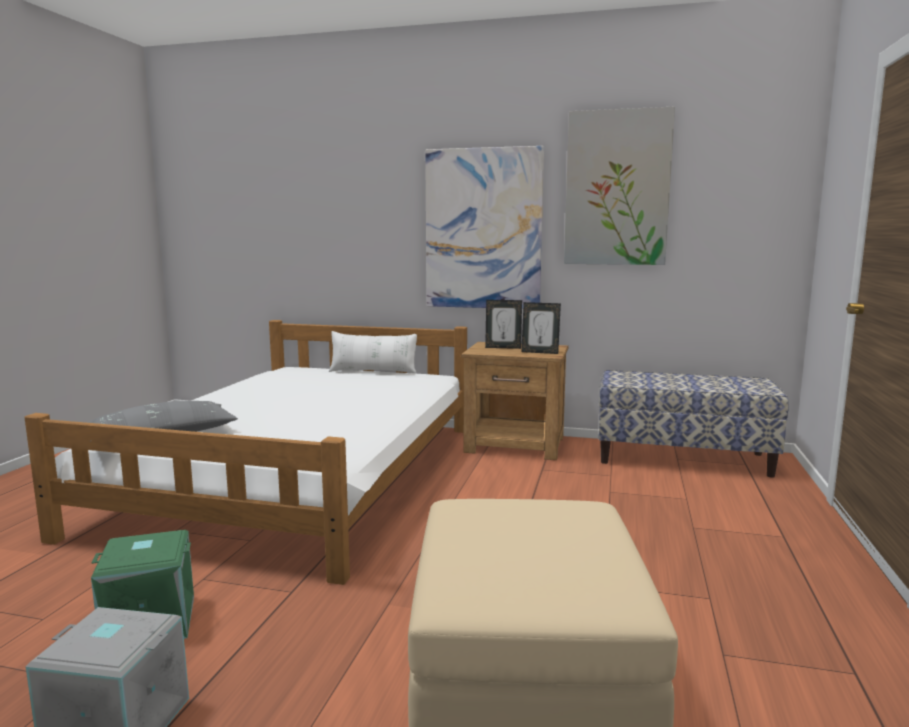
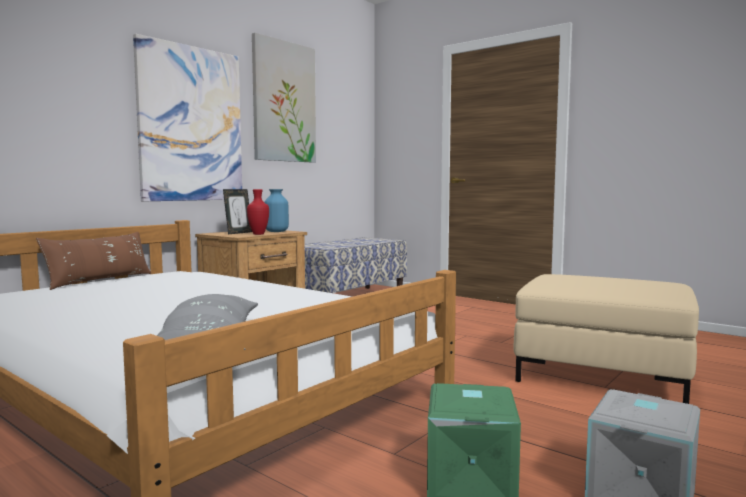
camera: 65 degrees left, 5 degrees down
(373, 371) = (100, 280): white pillow -> brown pillow
(501, 353) = (259, 234): none -> red vase
(540, 352) = (276, 231): picture frame -> blue vase

